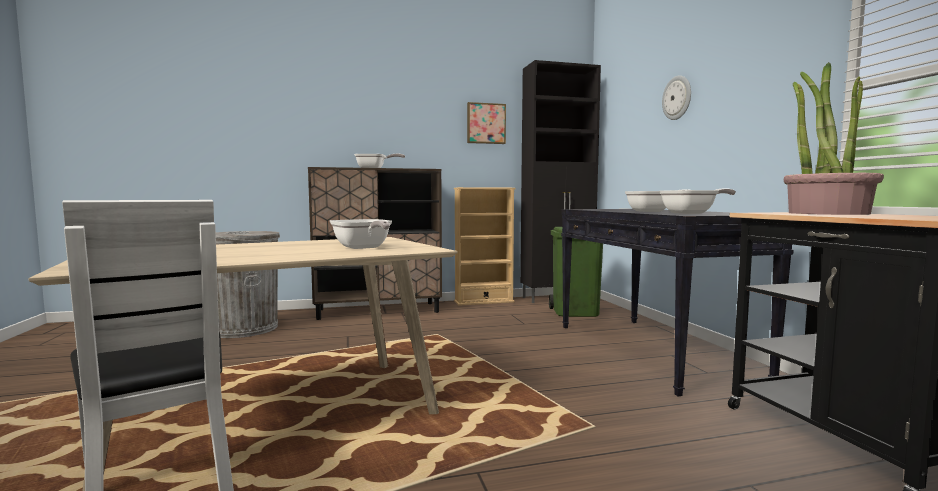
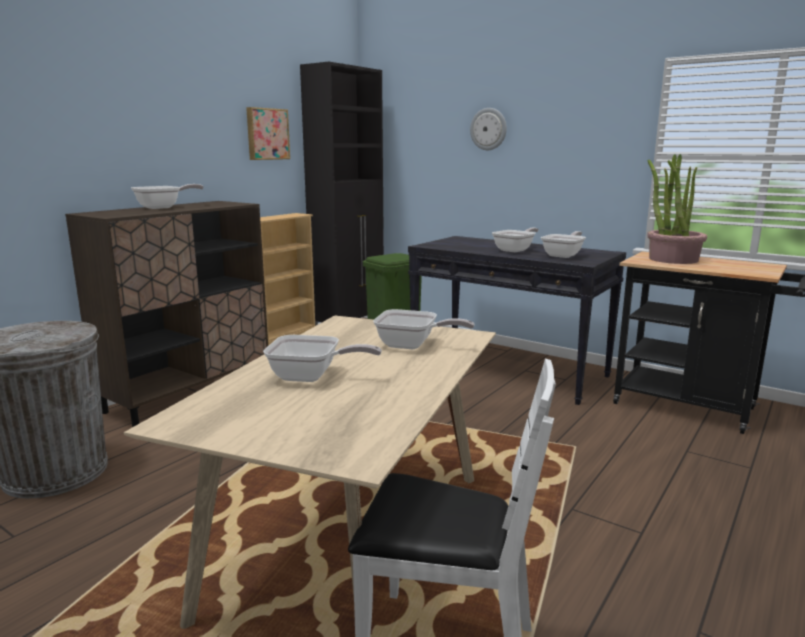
camera: 40 degrees left, 10 degrees up
(242, 249) = (311, 377): none -> frying pan

